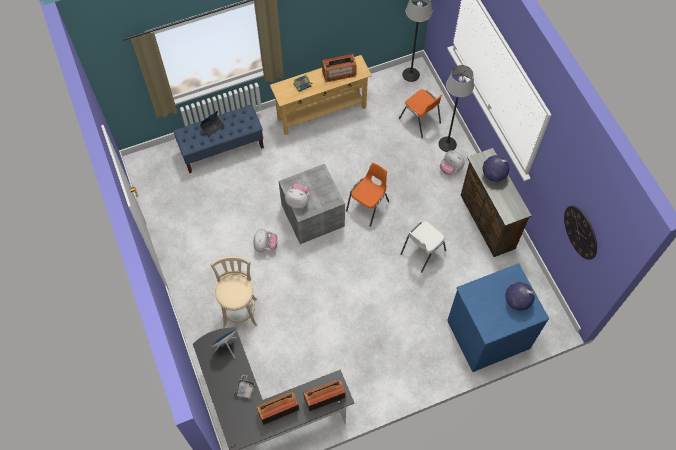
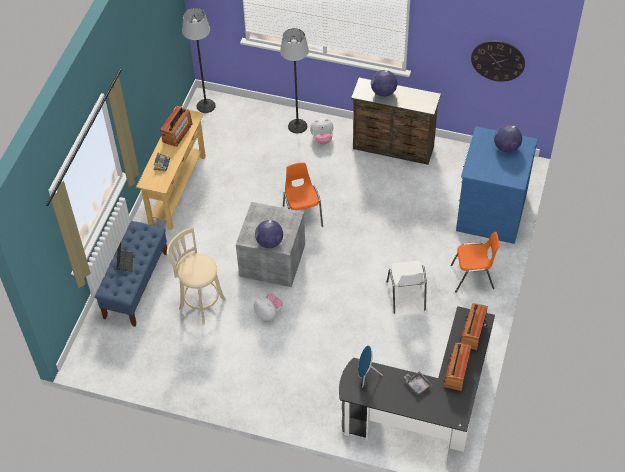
camera: 50 degrees left, 10 degrees down
(240, 310) = (314, 372): beige stool -> beige stool (200, 303)
(298, 201) = (269, 242): plush toy -> globe
(420, 121) = (257, 129): orange chair -> orange chair (473, 277)
(422, 252) = (380, 207): white chair -> white chair (406, 296)

